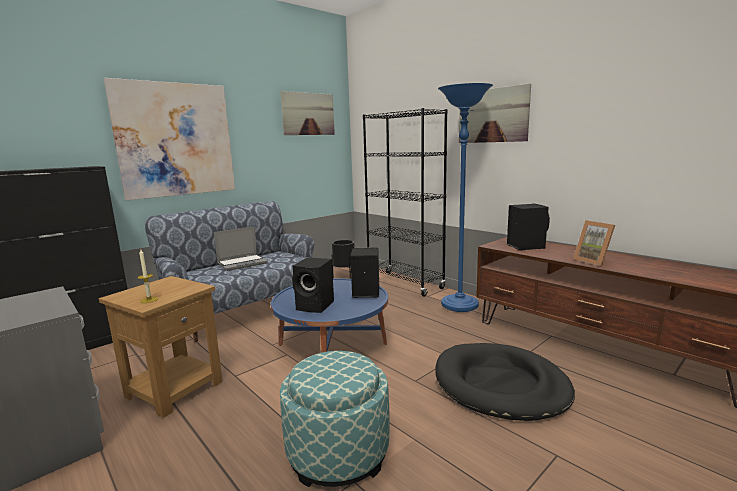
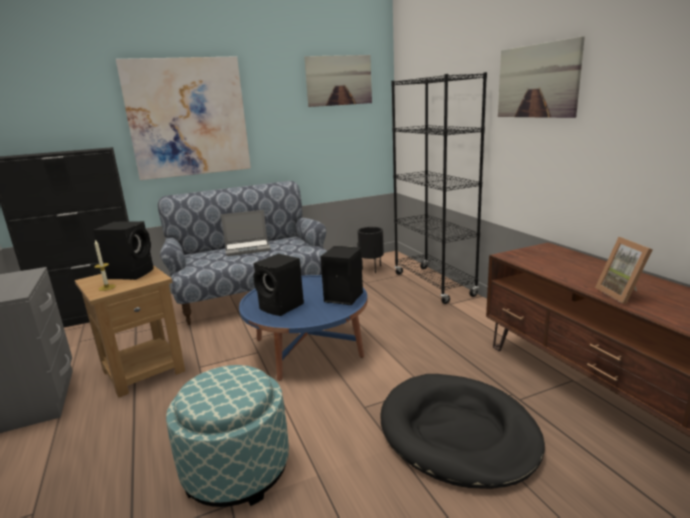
camera: 20 degrees right, 5 degrees up
(459, 305) = (480, 321): blue floor lamp -> none
(525, 246) = (551, 260): black speaker -> black speaker (131, 273)

